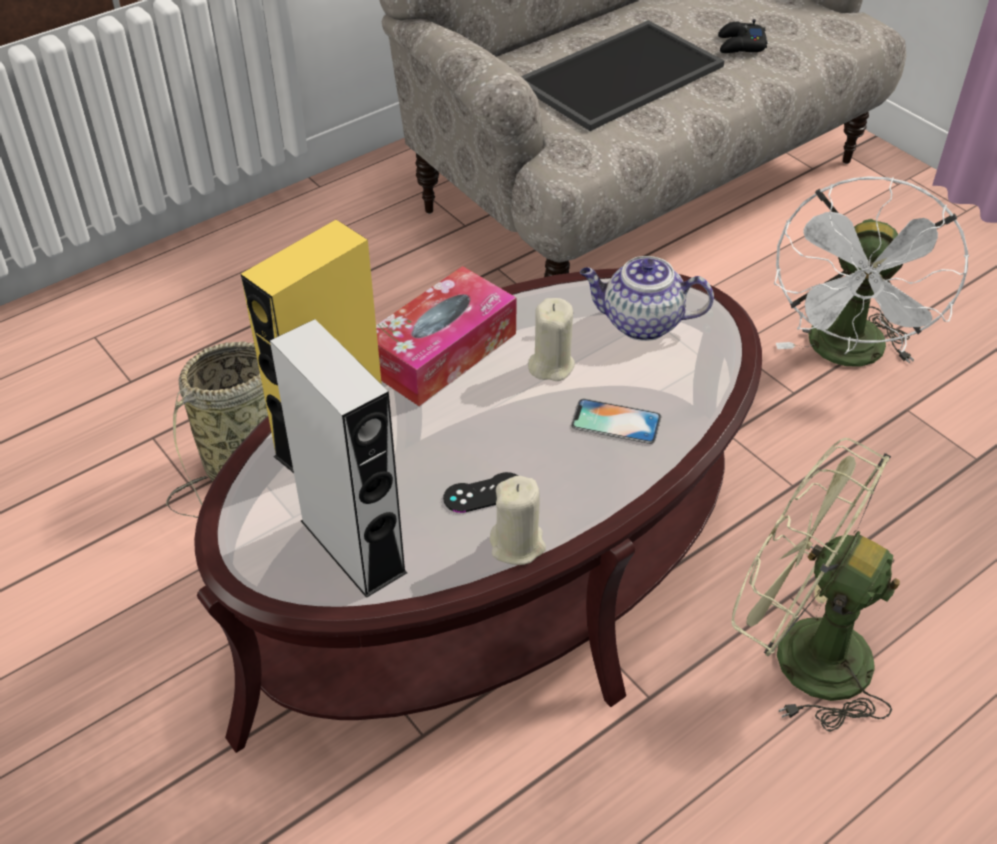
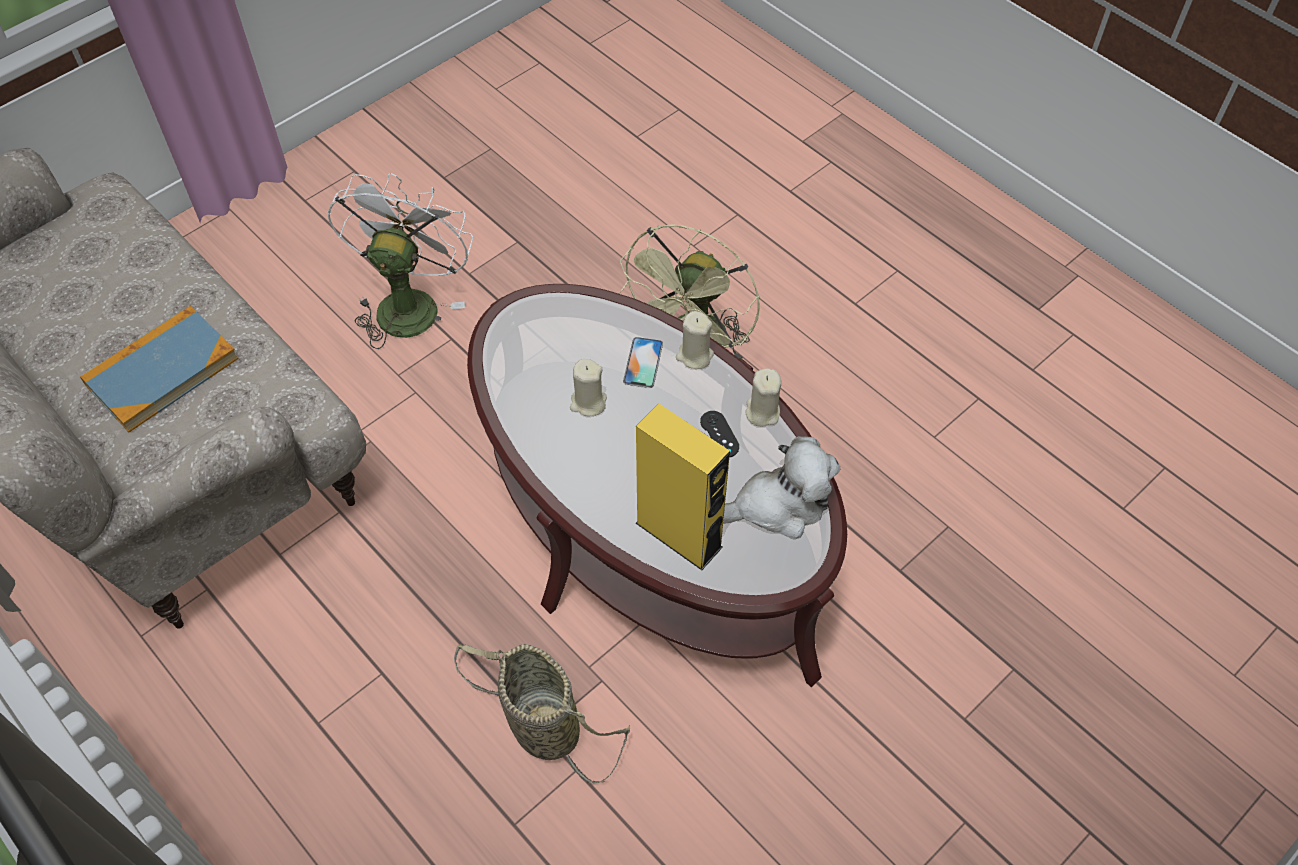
camera: 95 degrees left, 10 degrees up
(353, 546) = (778, 505): grey speaker -> plush toy
(442, 352) = (579, 473): tissue box -> none
(619, 73) = (162, 371): tray -> book
(626, 476) = (694, 356): none -> beige candle
(640, 323) = (538, 350): teapot -> none
(740, 45) = (124, 279): black game controller -> none
(847, 355) = (409, 302): white fan -> white fan turned 90 degrees counterclockwise

